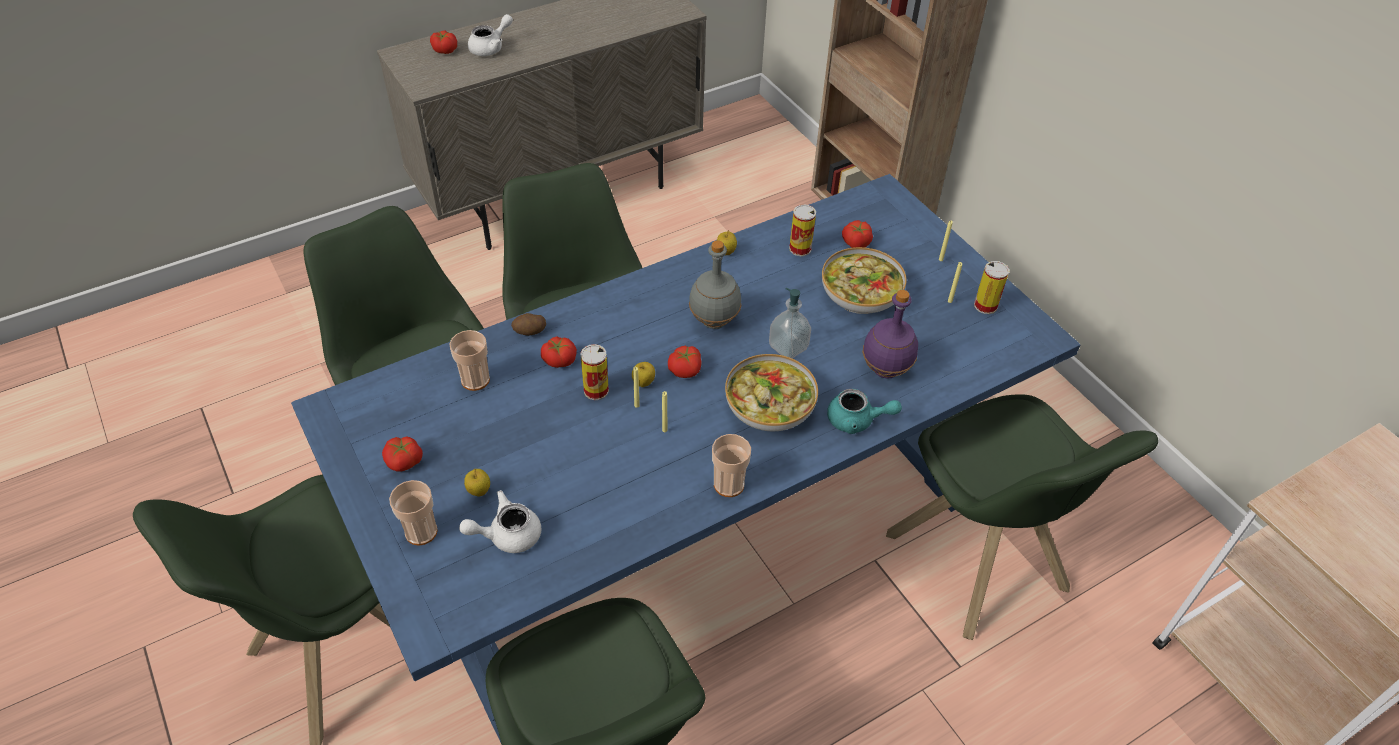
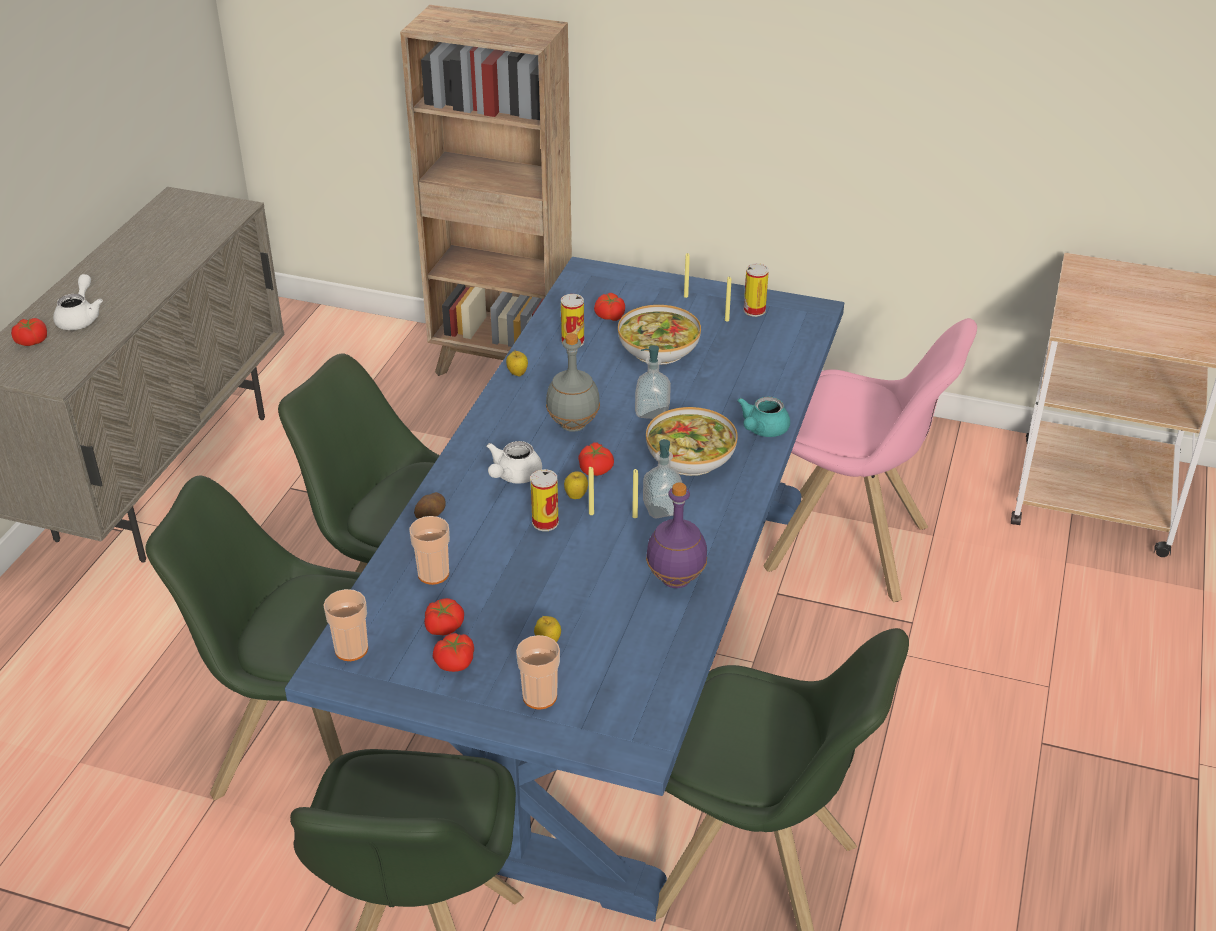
camera: 40 degrees left, 10 degrees down
(507, 535) = (610, 654): white teapot -> white teapot (513, 476)
(559, 359) = (485, 519): tomato -> tomato (443, 626)
(693, 437) = (662, 508): none -> soap dispenser
(729, 484) = (728, 521): cup -> cup (351, 649)
(857, 421) = (762, 430): turquoise teapot -> turquoise teapot turned 150 degrees clockwise
(885, 370) = (739, 388): purple bottle -> purple bottle (675, 580)
(978, 561) = (849, 547): green chair -> pink chair

